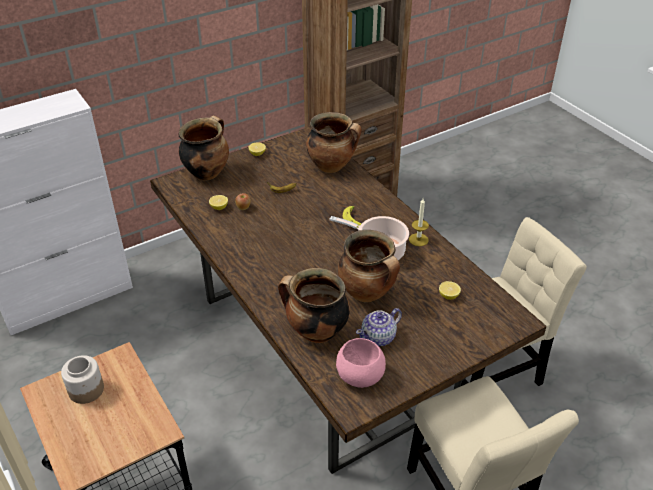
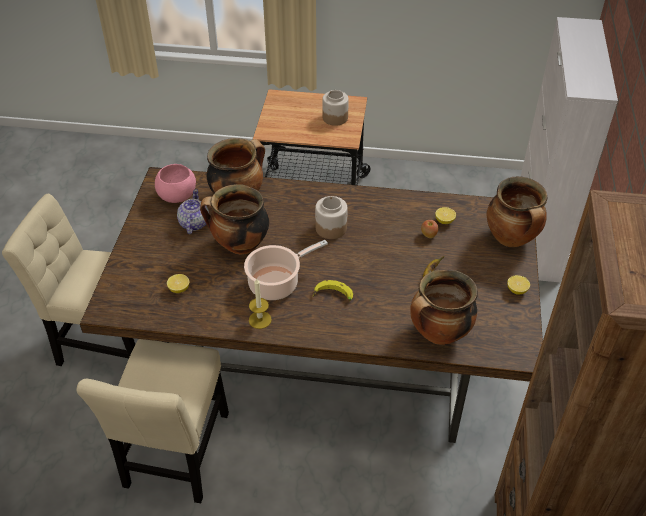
camera: 130 degrees right, 5 degrees up
(290, 257) = (331, 228): none -> jar

